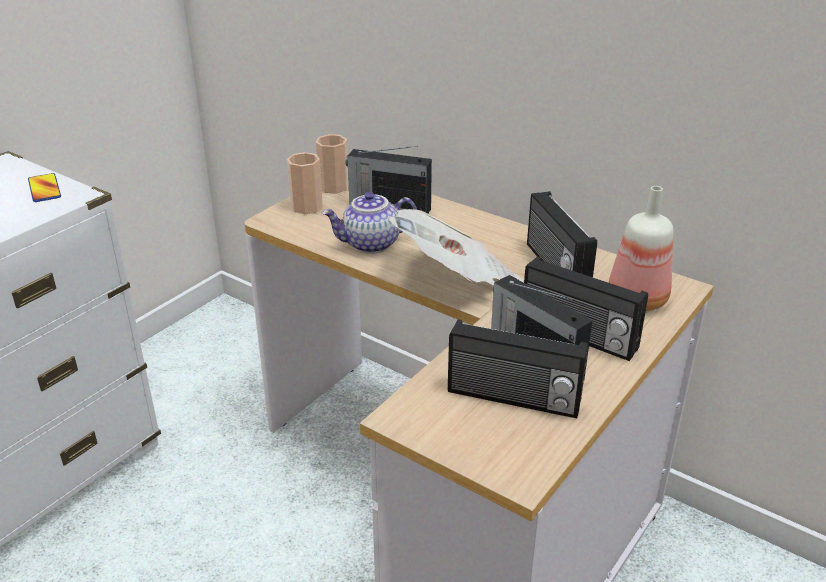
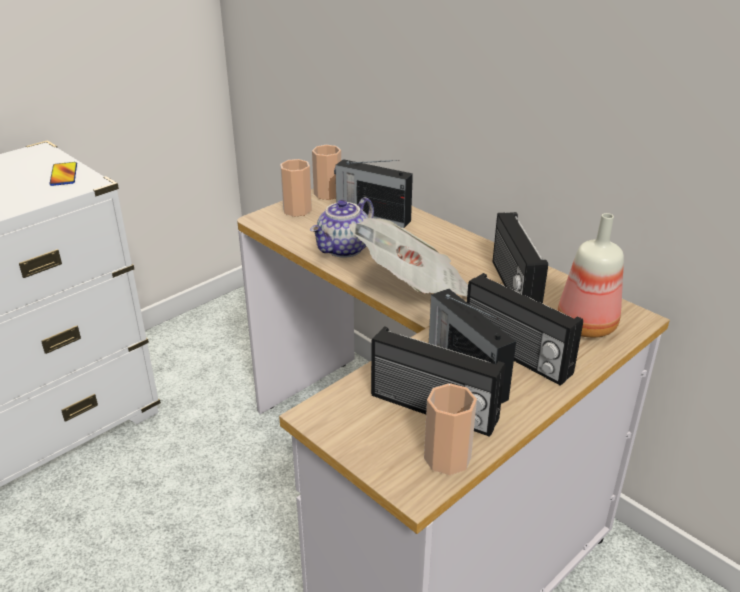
camera: 10 degrees right, 0 degrees up
(371, 245) = (344, 249): teapot -> teapot turned 45 degrees counterclockwise
(542, 444) = (447, 458): none -> cup

